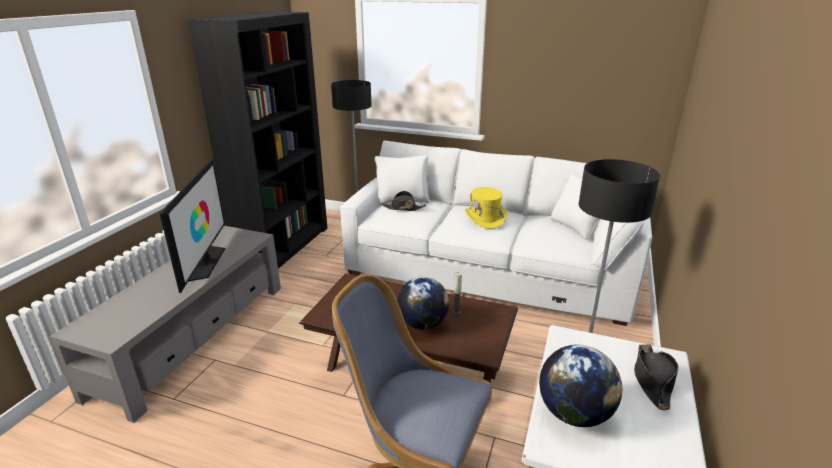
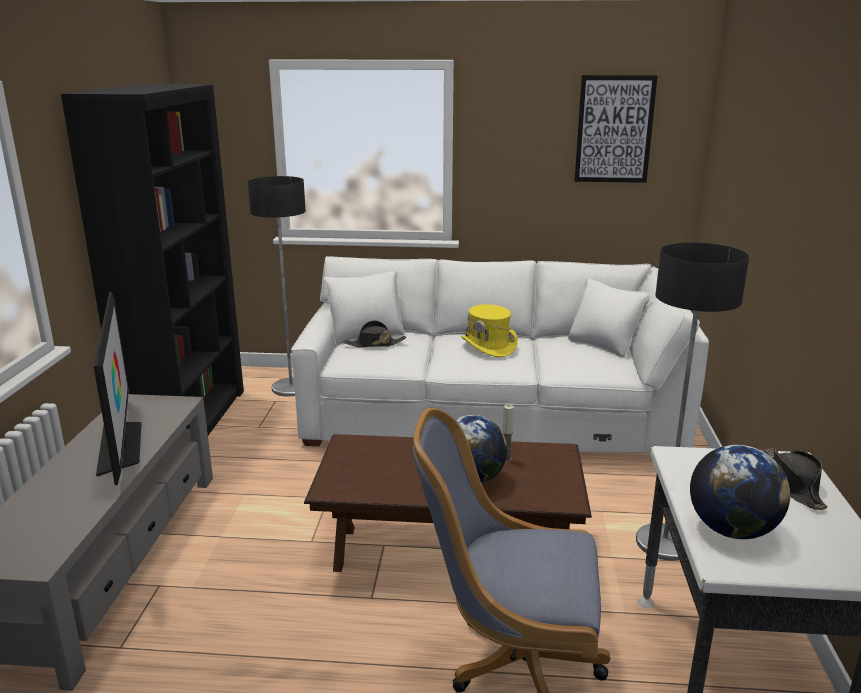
camera: 15 degrees left, 5 degrees down
(612, 54) = (614, 129): none -> picture

